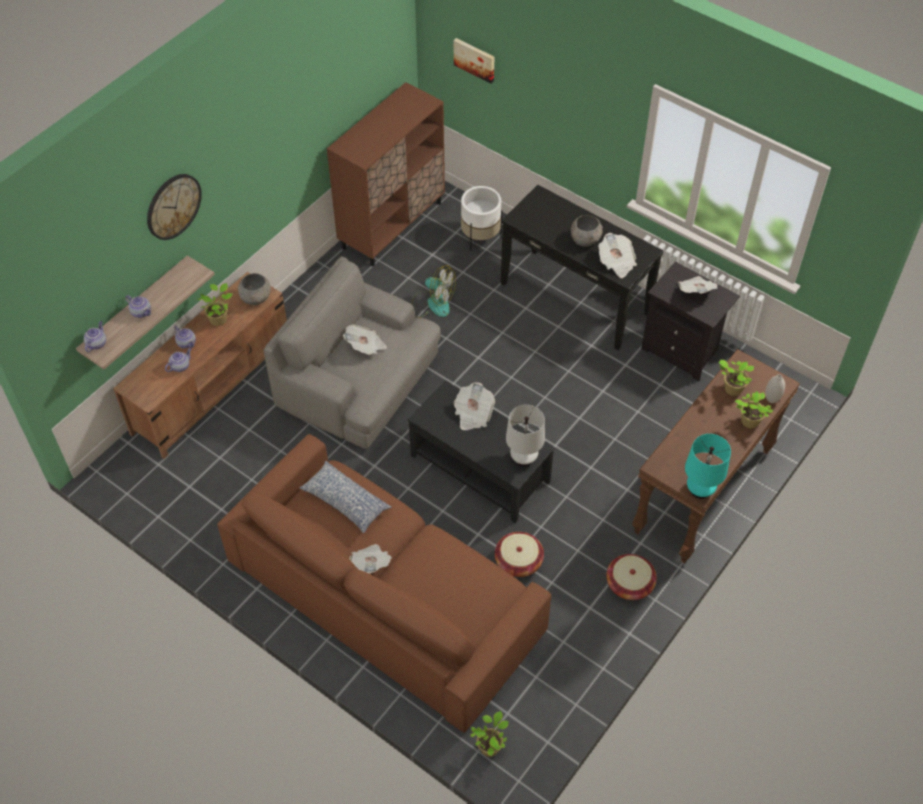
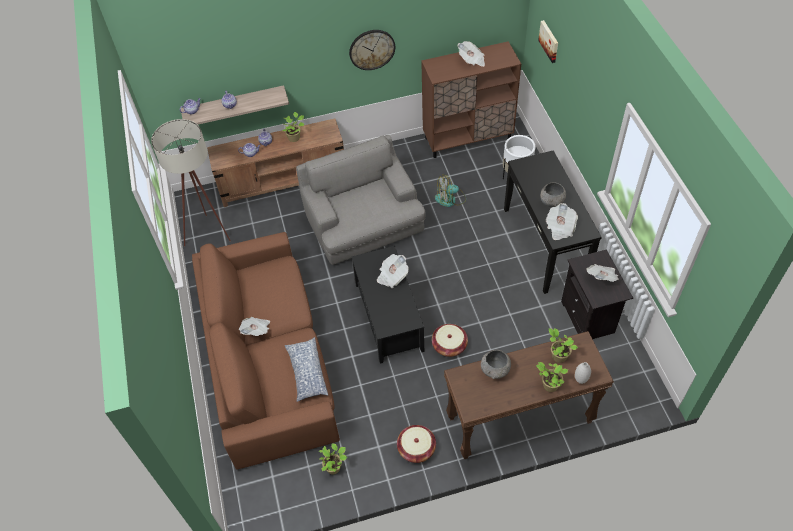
camera: 40 degrees right, 0 degrees up
(173, 206) = (274, 46): wall clock -> wall clock (372, 49)
(181, 501) = (211, 236): none -> beige floor lamp
(256, 299) = (325, 136): grey bowl -> grey bowl (495, 371)
(345, 502) = (274, 285): pillow -> pillow (307, 373)
(365, 347) = (366, 199): newspaper -> newspaper (471, 60)
(432, 303) = (450, 199): fan -> fan turned 105 degrees clockwise
(490, 746) = (245, 488): potted plant -> potted plant (334, 467)
(518, 561) = (361, 388): basket -> basket (449, 345)
(523, 458) = (398, 322): white table lamp -> none
(700, 489) = (472, 409): turquoise table lamp -> none

